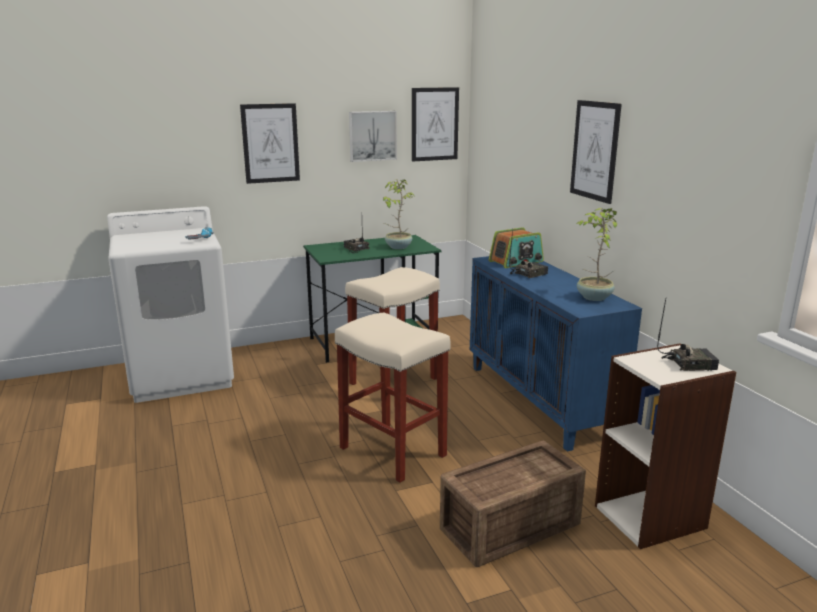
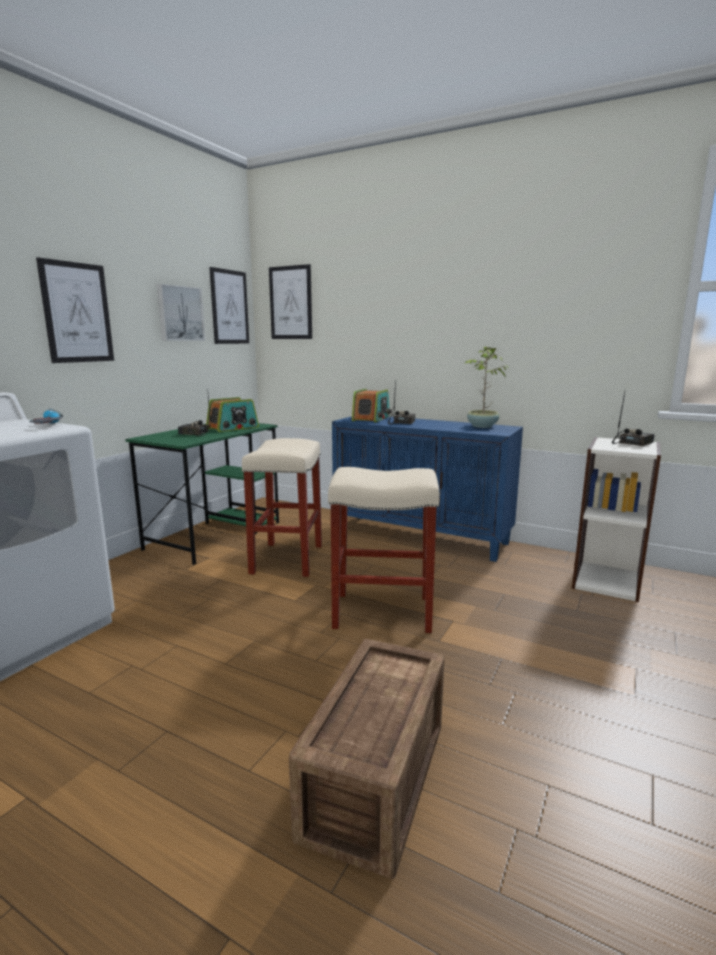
camera: 40 degrees left, 5 degrees down
(397, 247) = (233, 428): potted plant -> radio
(507, 526) = (554, 626): crate -> crate (372, 779)
(595, 150) = (446, 306): picture -> picture (290, 303)

